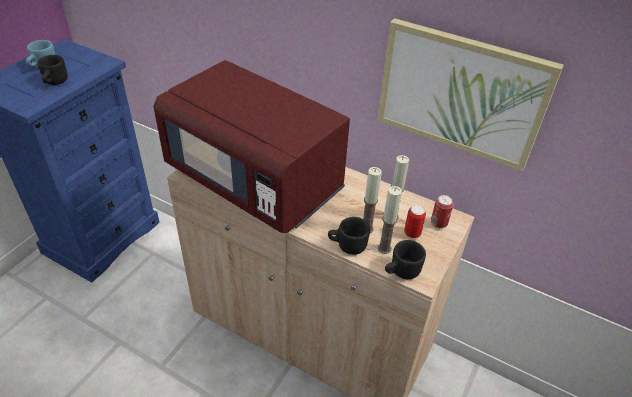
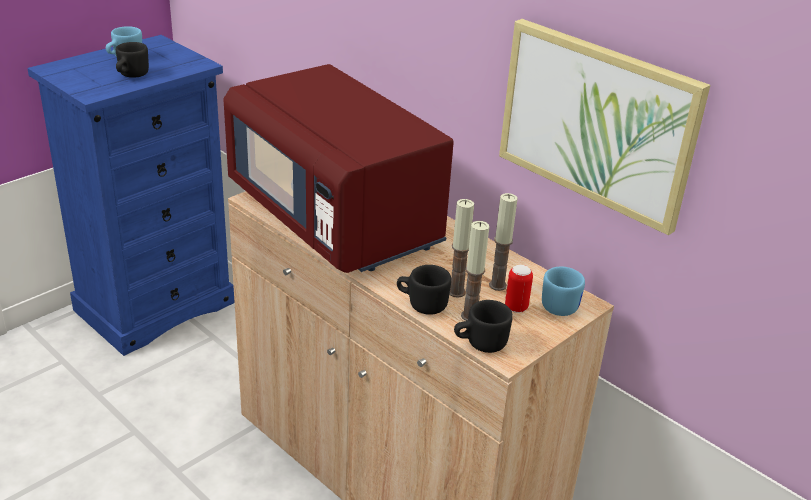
camera: 15 degrees right, 10 degrees down
(438, 223) = (558, 304): can -> blue mug

